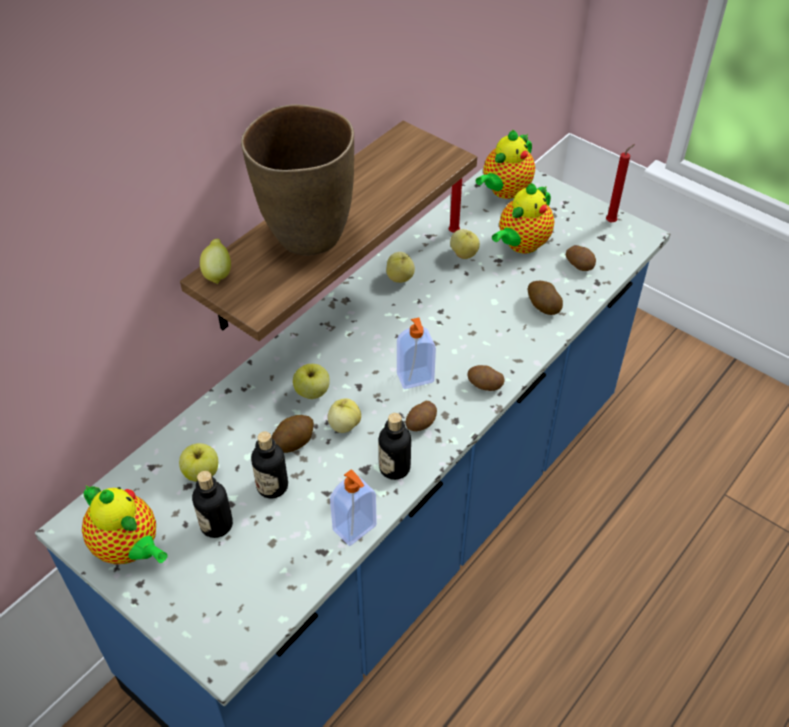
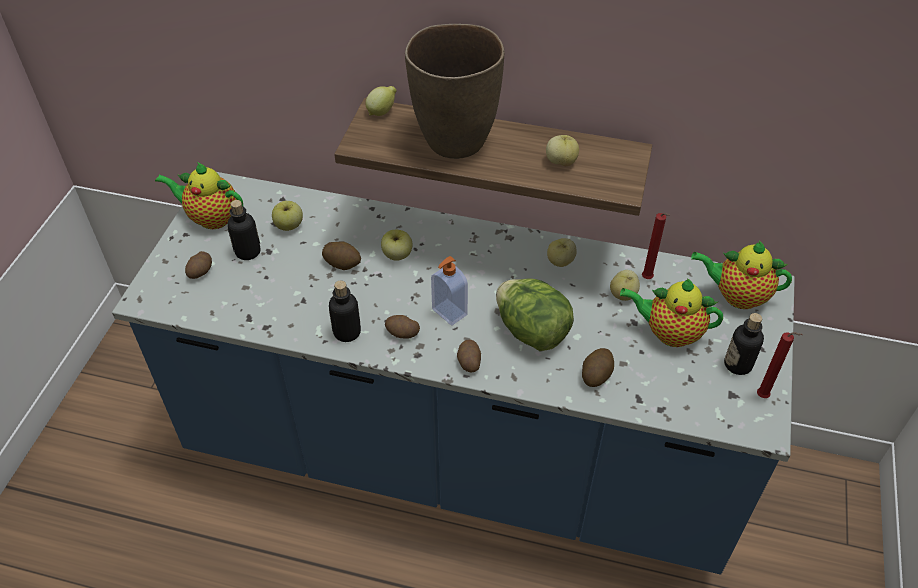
camera: 65 degrees right, 0 degrees up
(130, 548) = (210, 217): teapot -> teapot turned 90 degrees clockwise
(272, 486) = (295, 268): bottle -> bottle (738, 364)
(344, 425) = (374, 286): apple -> apple (561, 162)
(355, 529) = (277, 329): soap dispenser -> none
(472, 328) = (532, 331): none -> lettuce
(580, 264) = (676, 387): potato -> potato (201, 272)

